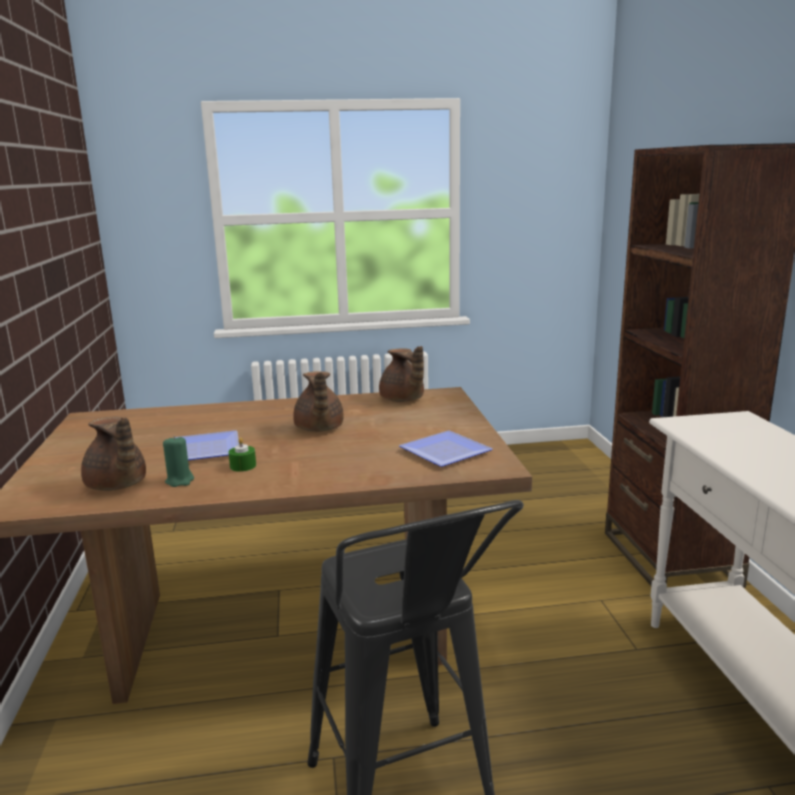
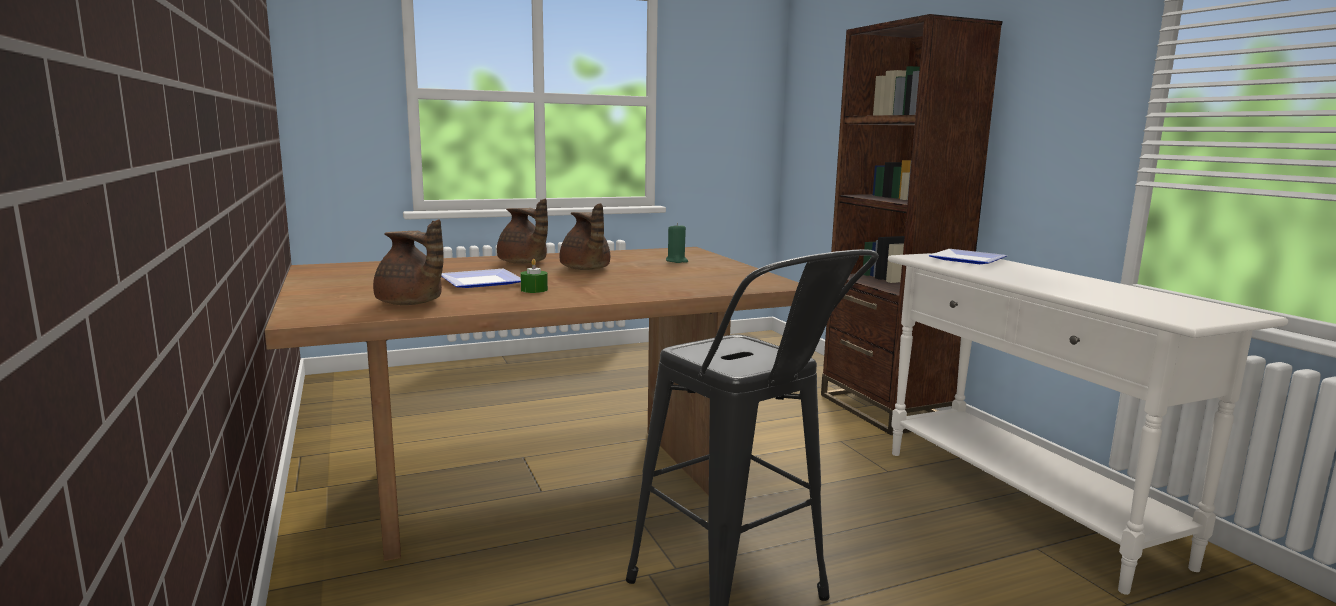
camera: 15 degrees left, 5 degrees down
(180, 481) = (477, 299): green candle -> green candle (676, 261)
(402, 400) = (649, 253): brown teapot -> brown teapot (523, 263)
(445, 450) = (724, 278): plate -> plate (966, 259)

